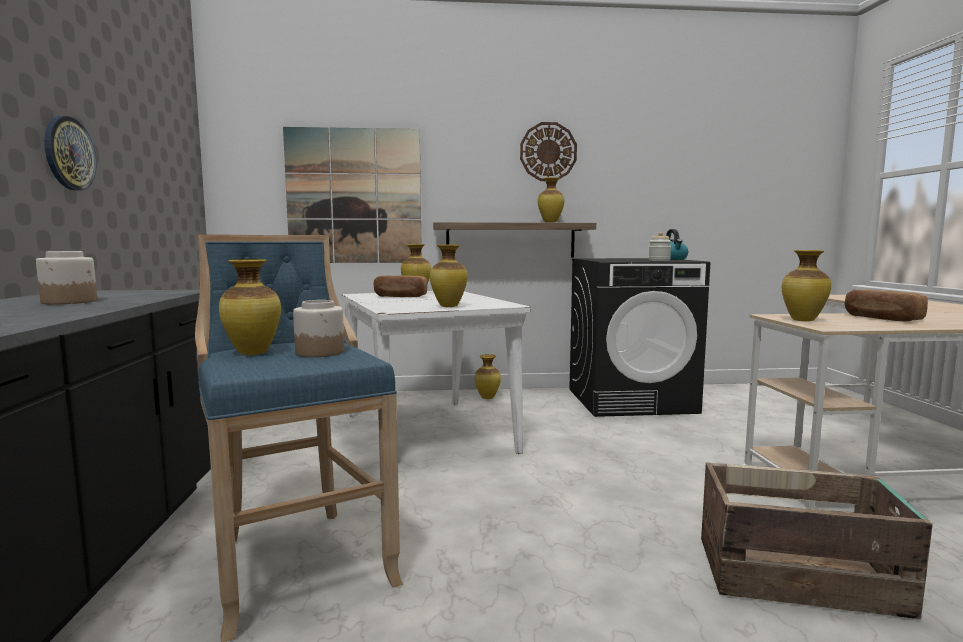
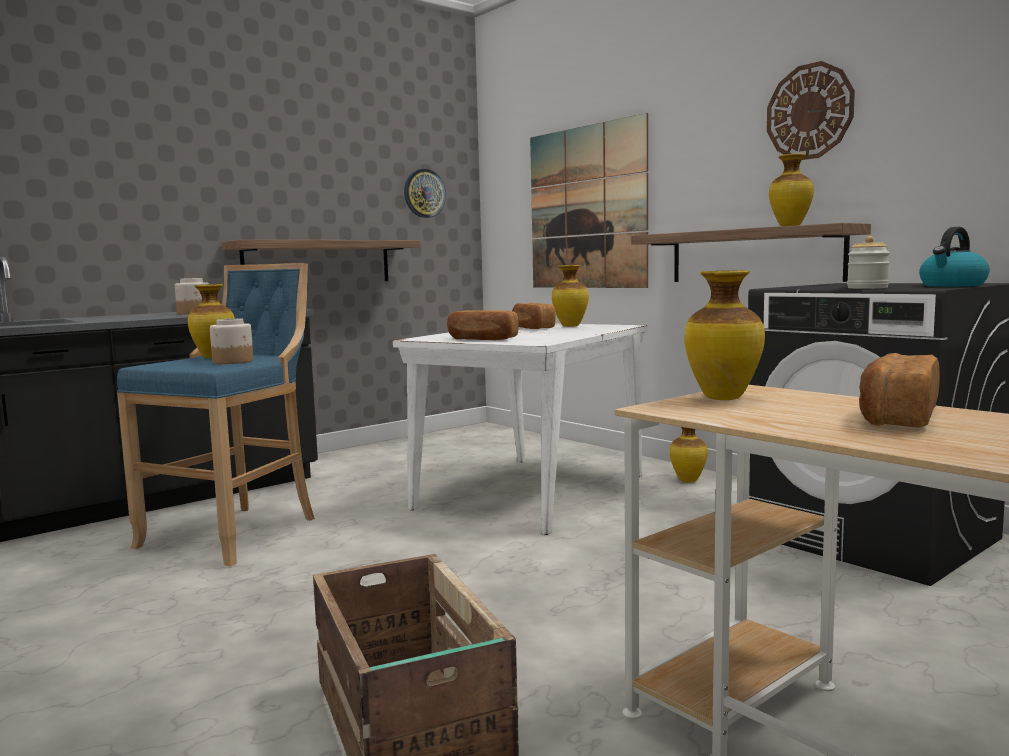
camera: 55 degrees right, 0 degrees up
(69, 153) = (279, 202): wall clock -> wall clock (424, 193)
(105, 233) = (318, 262): none -> shelf
(448, 306) = (482, 339): vase -> bread

